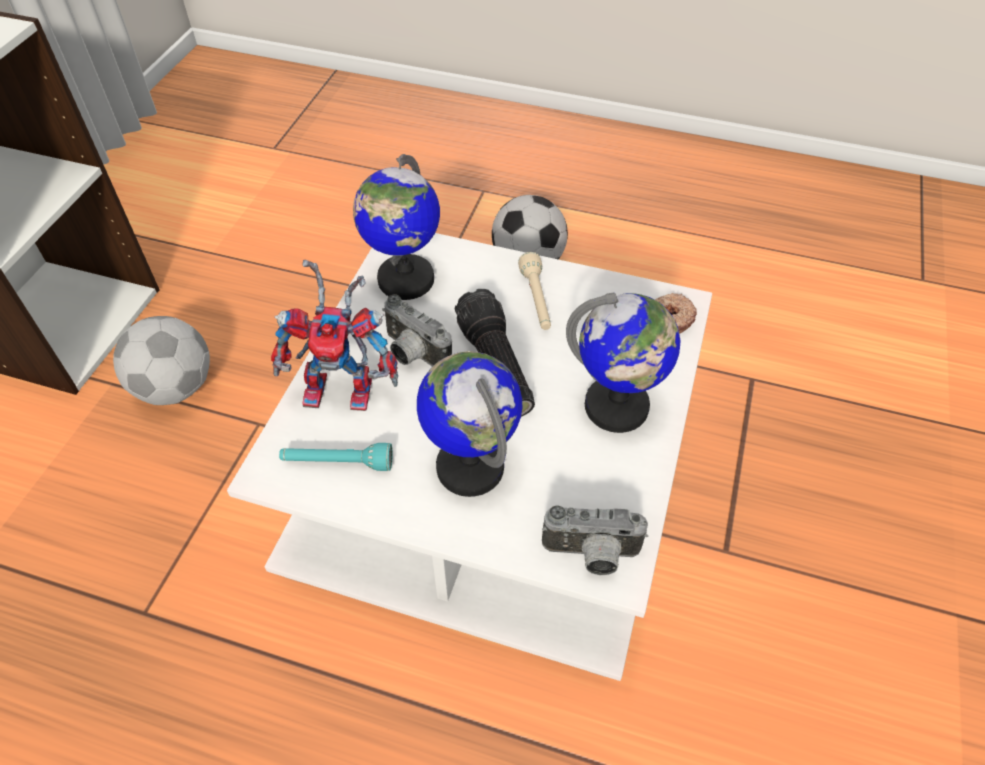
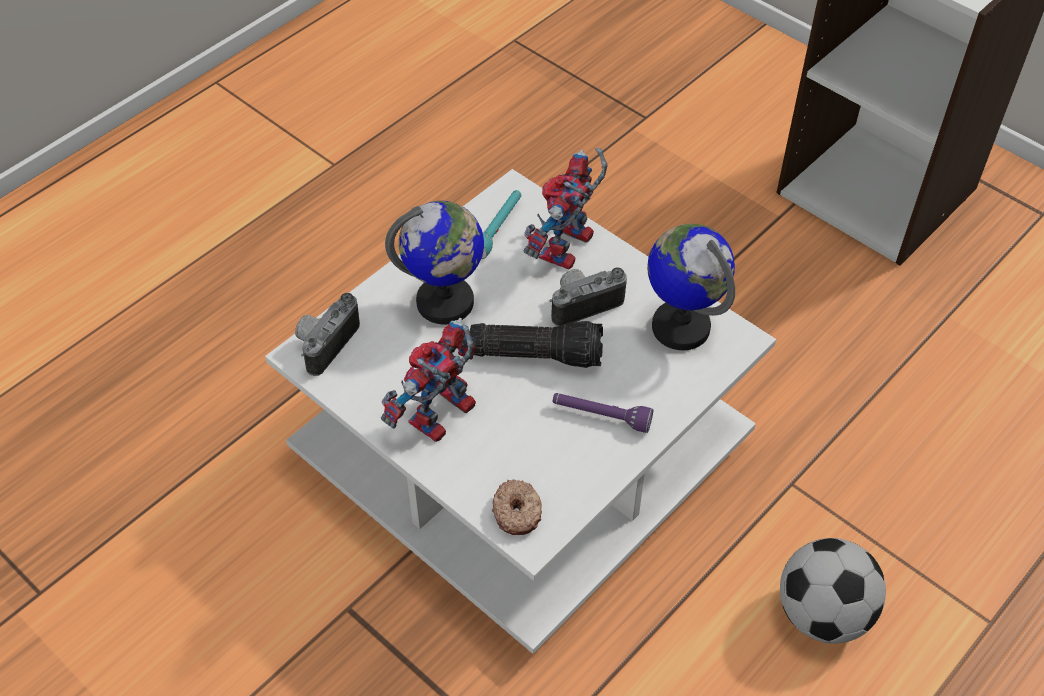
camera: 115 degrees right, 0 degrees up
(175, 388) = (753, 256): football -> none
(536, 300) = (601, 416): beige flashlight -> purple flashlight
(617, 407) = (442, 421): globe -> toy robot

